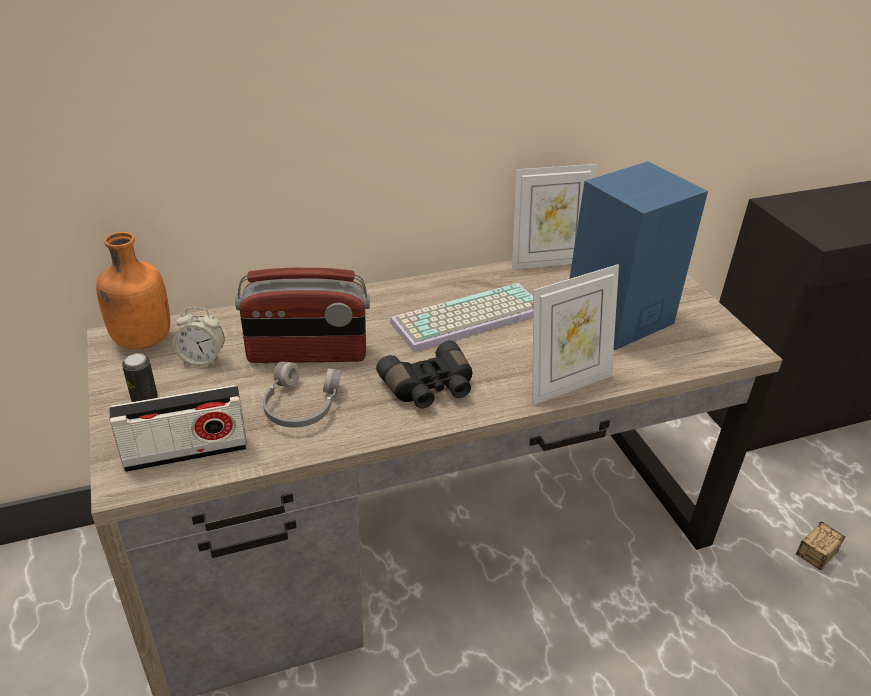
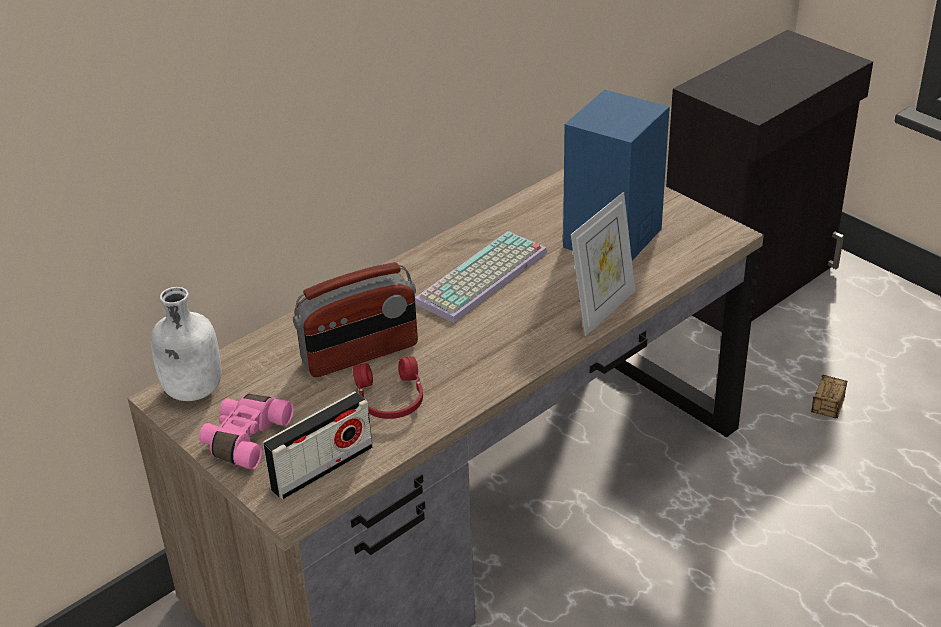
camera: 20 degrees left, 0 degrees up
(141, 340) = (192, 391): orange bottle -> white bottle
(144, 399) = (244, 438): can -> pink binoculars
(202, 359) = (267, 389): alarm clock -> none
(300, 406) = (389, 399): grey headphones -> red headphones
(429, 388) = (490, 349): black binoculars -> none
(547, 261) = (518, 202): picture frame -> none

